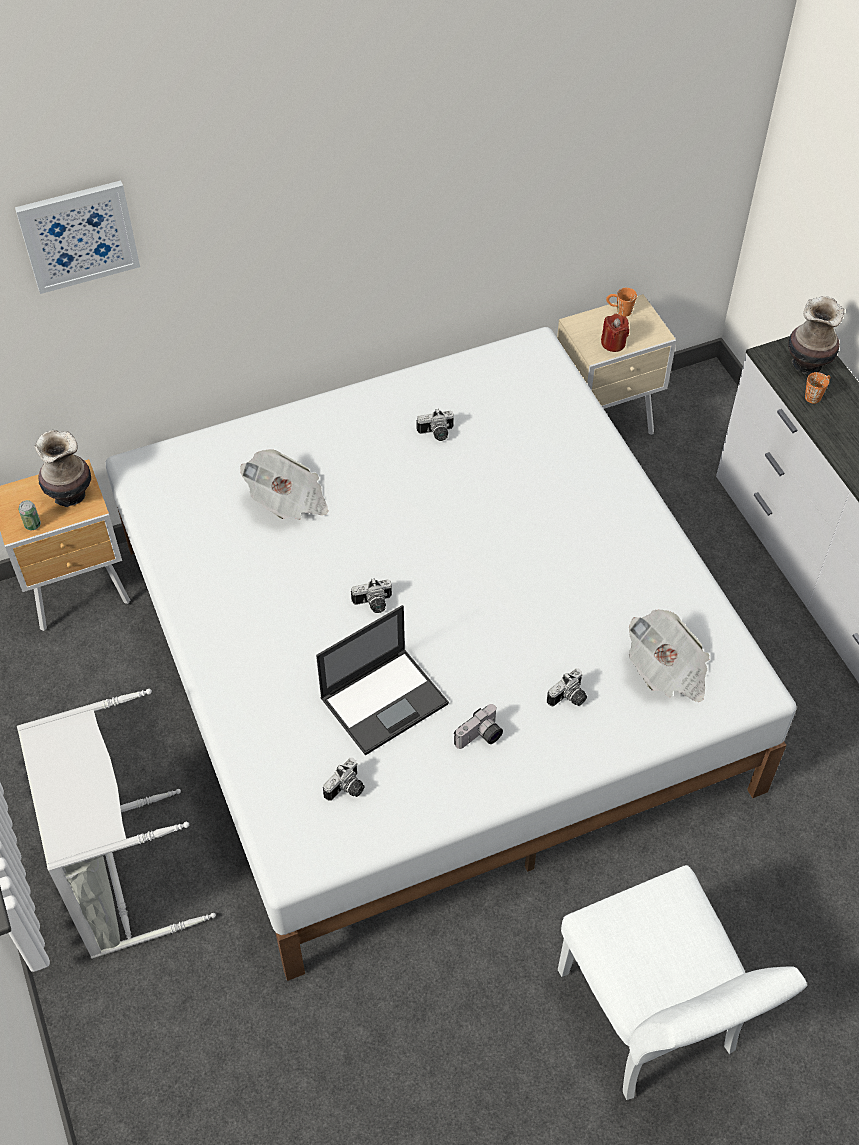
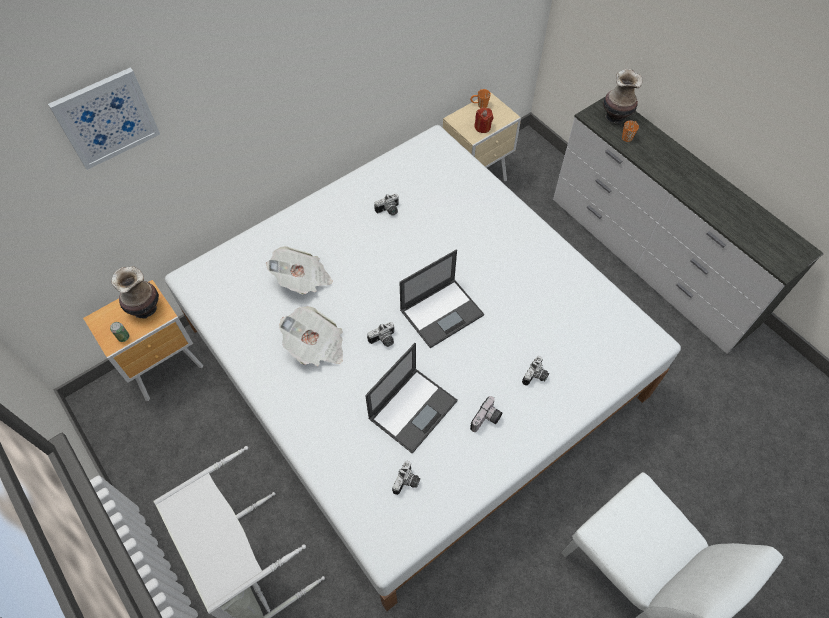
camera: 15 degrees left, 5 degrees up
(466, 585) = (442, 312): none -> laptop
(667, 671) = (592, 341): newspaper -> newspaper (316, 346)

